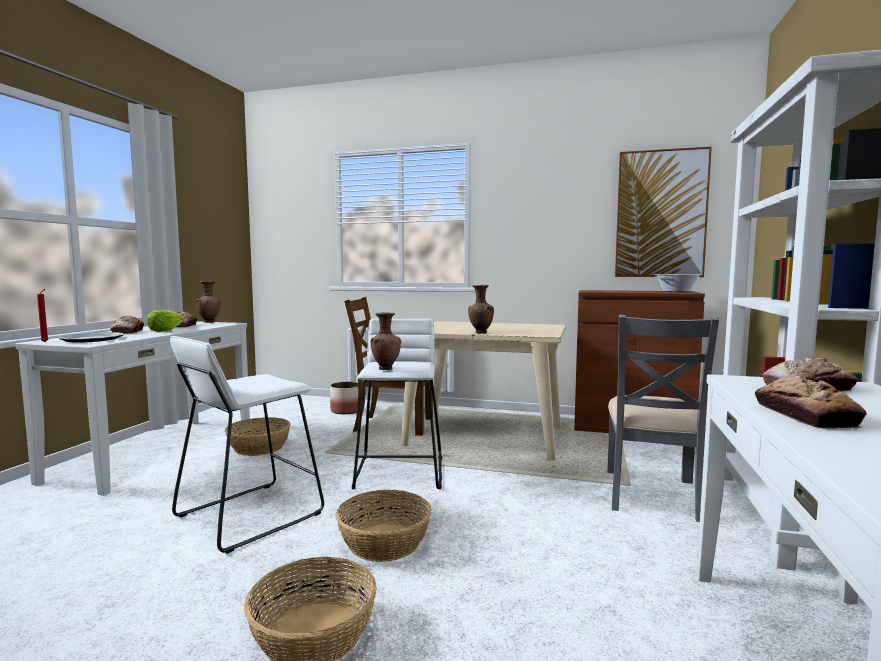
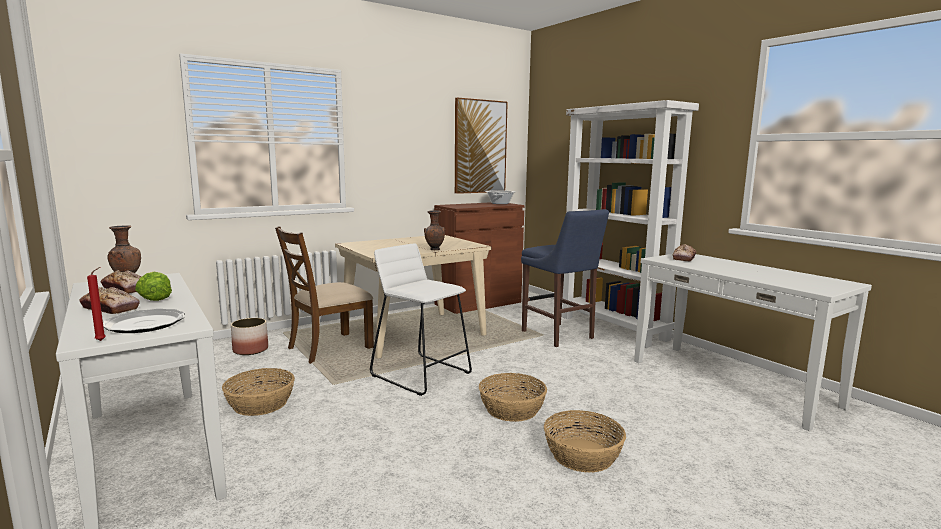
camera: 50 degrees left, 5 degrees up
(249, 515) = (400, 439): white stool -> none
(385, 369) = (431, 290): brown vase -> none
(652, 494) = (559, 336): grey chair -> blue stool
(804, 415) = (720, 269): bread -> none

